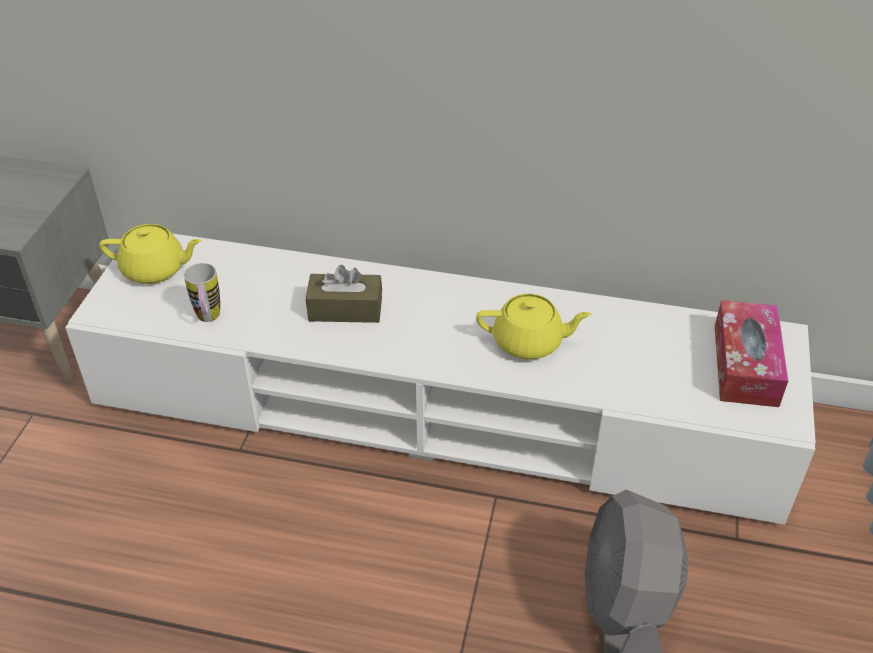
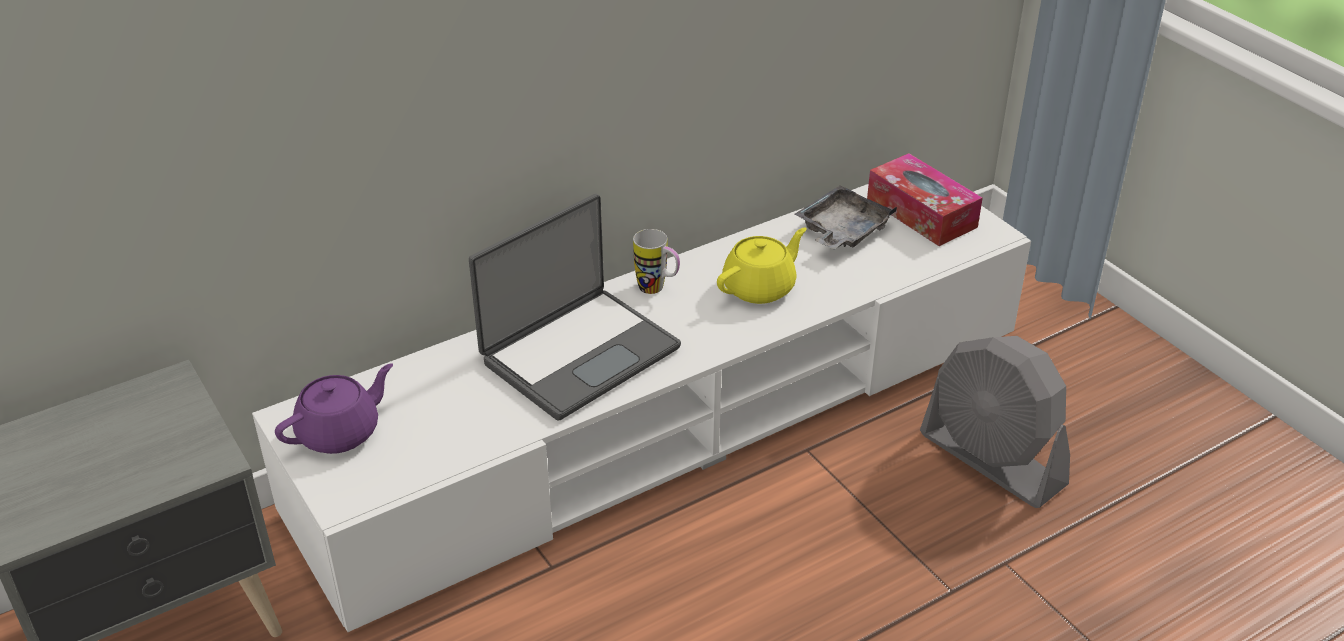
camera: 45 degrees left, 5 degrees down
(155, 270) = (340, 432): yellow teapot -> purple teapot
(208, 319) = (466, 437): mug -> mug (657, 289)
(345, 309) = (578, 353): brown tissue box -> laptop
(655, 339) = (842, 231): none -> grey tray

